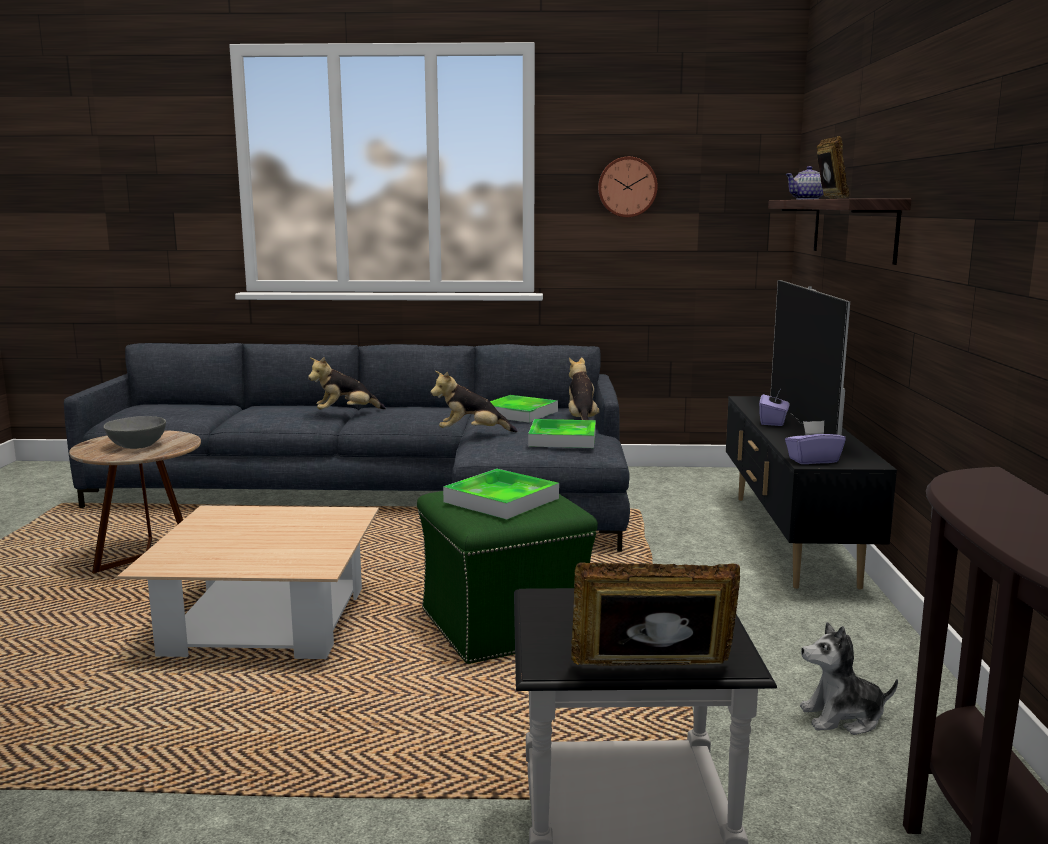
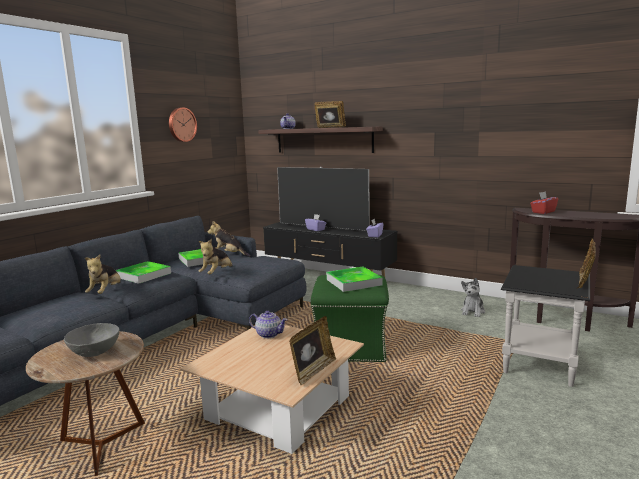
camera: 60 degrees left, 0 degrees up
(218, 567) = (313, 371): none -> picture frame
(327, 520) = (268, 334): none -> teapot
(562, 439) = (263, 261): tray -> tray (143, 275)
(980, 493) = (543, 212): none -> red tissue box

